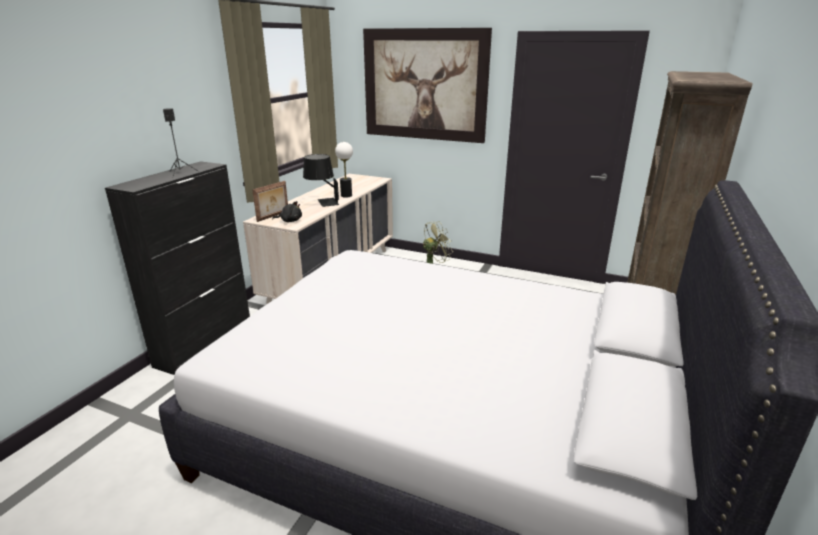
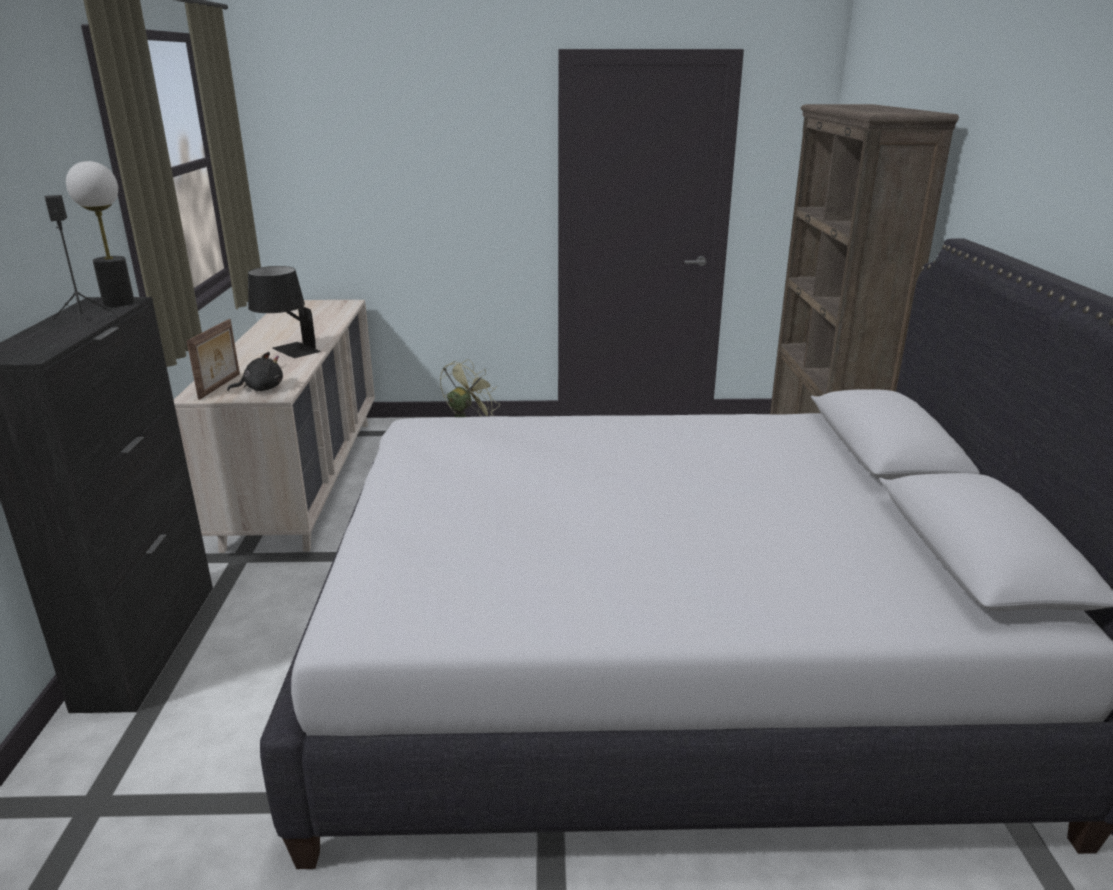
camera: 25 degrees left, 0 degrees up
(346, 195) = (317, 335): table lamp -> table lamp (118, 303)
(424, 85) = (410, 138): picture -> none

